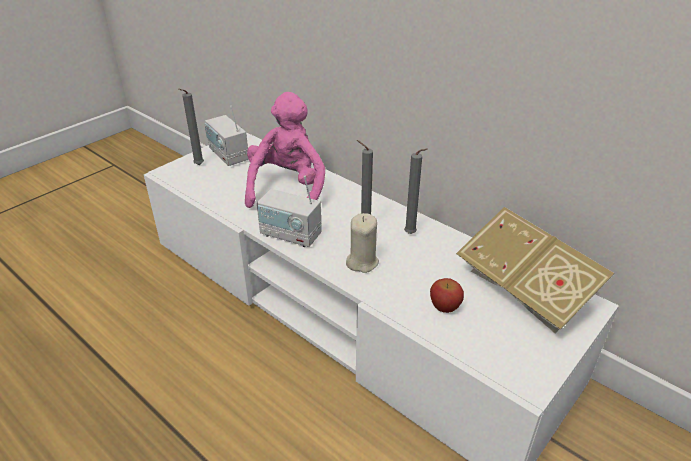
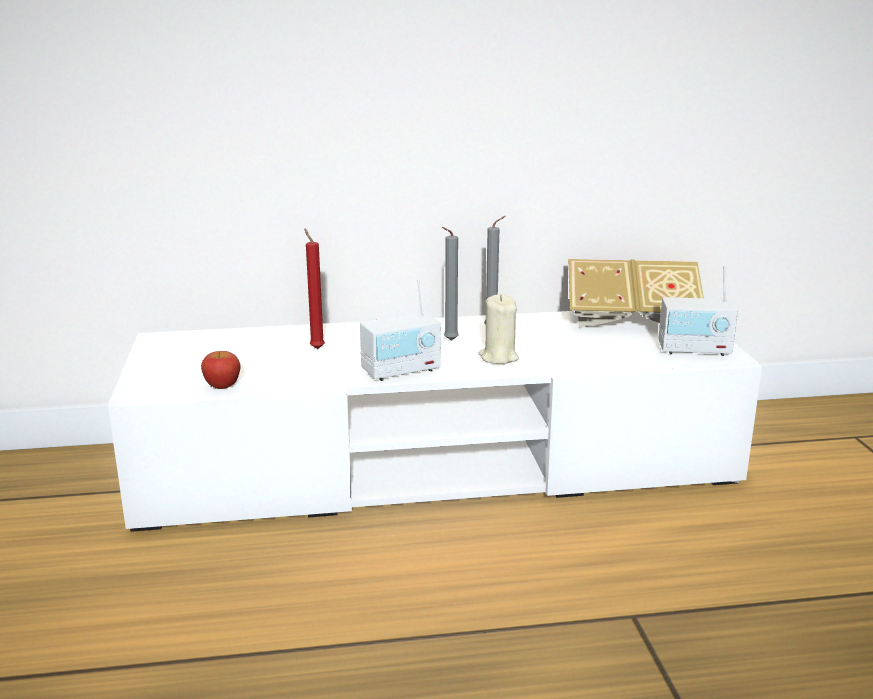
camera: 50 degrees left, 15 degrees down
(197, 165) = (164, 373): grey candle -> none
(228, 156) = (181, 353): radio -> radio (694, 350)
(287, 189) = (316, 348): pink plush toy -> red candle
(444, 307) = (608, 350): apple -> apple (222, 386)

